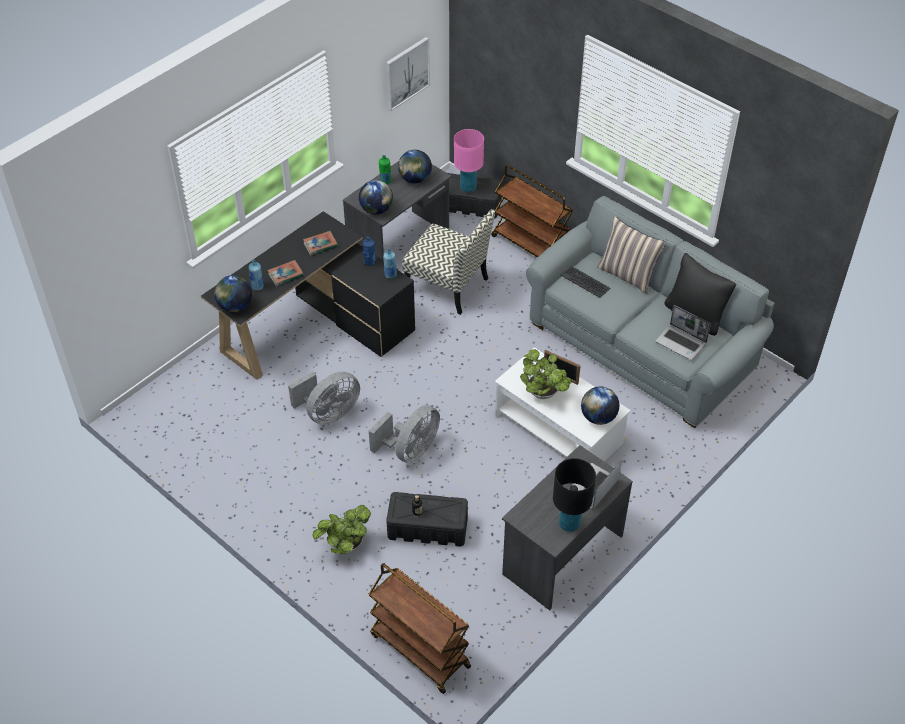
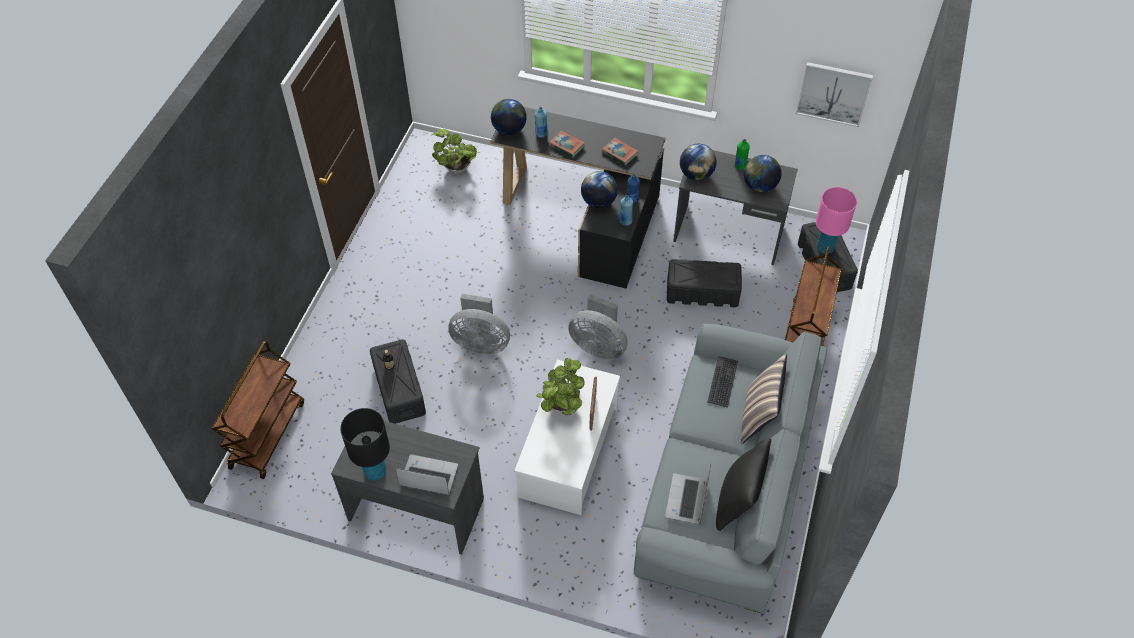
camera: 65 degrees right, 5 degrees up
(328, 413) = (492, 267): grey fan -> grey fan (598, 346)
(345, 545) = (354, 337): potted plant -> potted plant (455, 167)
(448, 285) = (701, 292): chair -> black storage box
(598, 417) = (556, 463): globe -> globe (598, 202)

